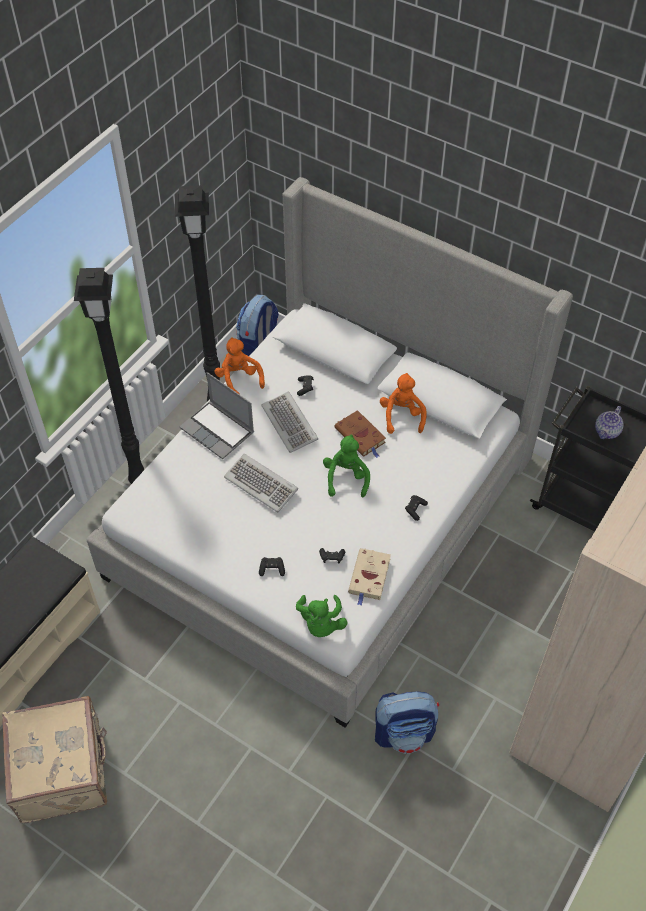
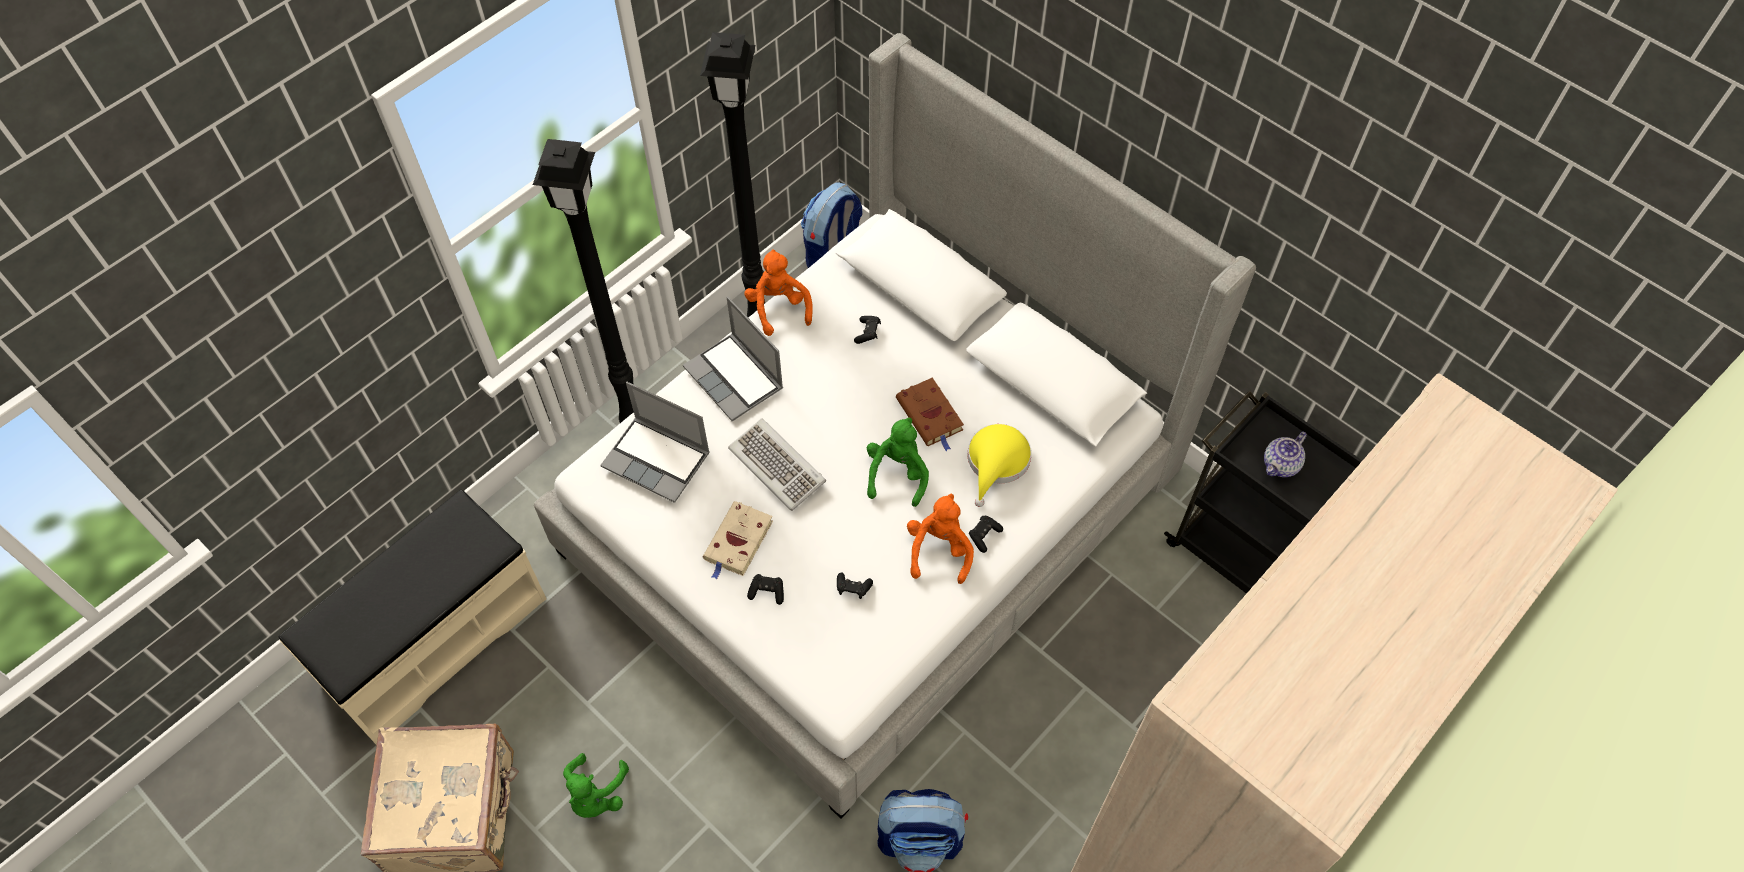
camera: 10 degrees right, 5 degrees up
(175, 492) = (658, 460): none -> laptop
(290, 423) = (836, 383): keyboard -> none
(321, 624) = (818, 682): green plush toy -> green plush toy (596, 795)
(369, 577) = (899, 626): beige book -> beige book (738, 543)
(402, 416) = (994, 394): orange plush toy -> orange plush toy (939, 550)
(413, 460) = (997, 462): none -> yellow hat

